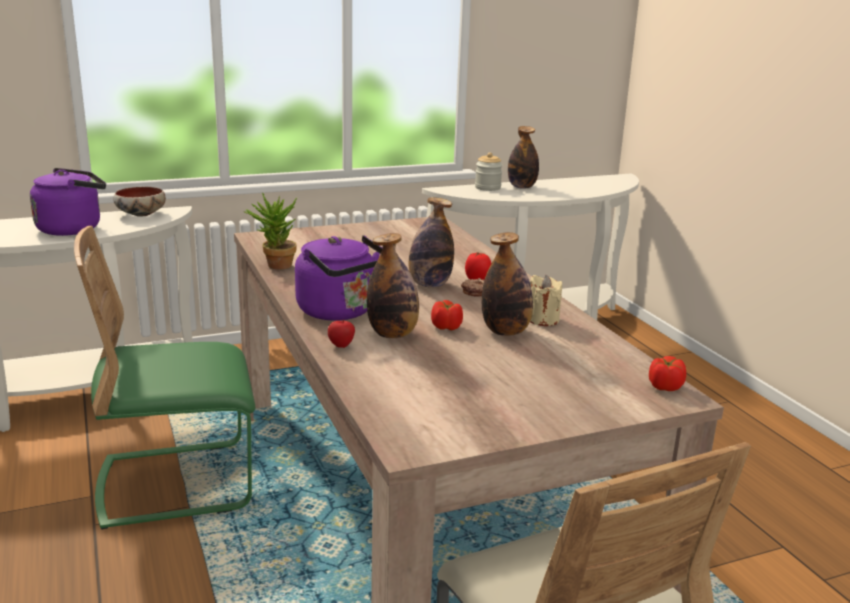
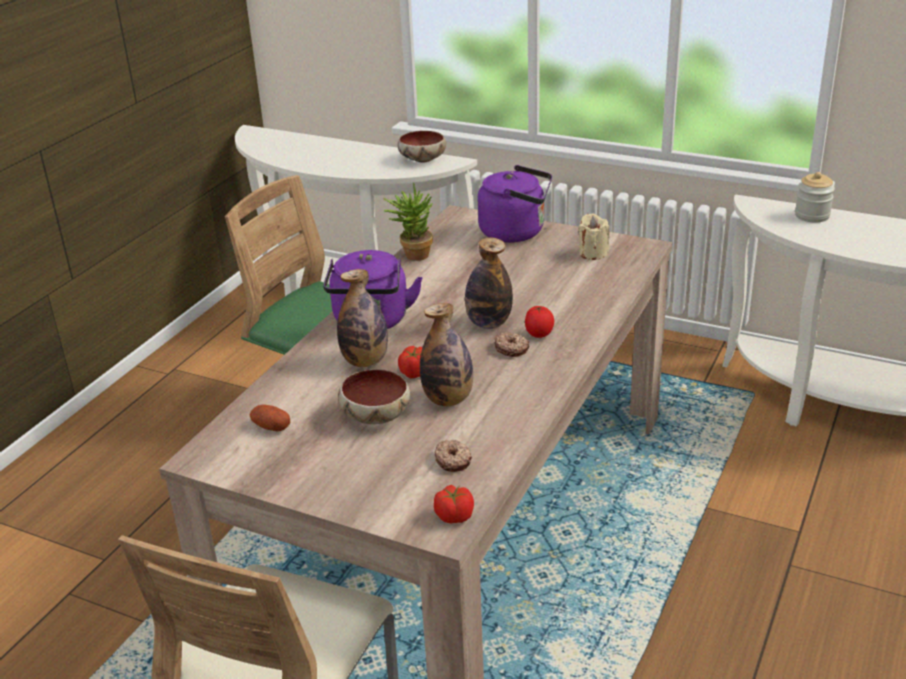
camera: 50 degrees right, 10 degrees up
(73, 228) = (353, 162): purple kettle -> purple kettle (516, 232)
(341, 346) = (313, 355): apple -> none
(418, 400) = (271, 427): none -> potato
(479, 360) = (374, 415): none -> bowl
(521, 187) = (859, 226): bottle -> none
(542, 319) = (503, 402): beige candle -> beige candle (593, 253)
(591, 360) = (453, 460): none -> donut

